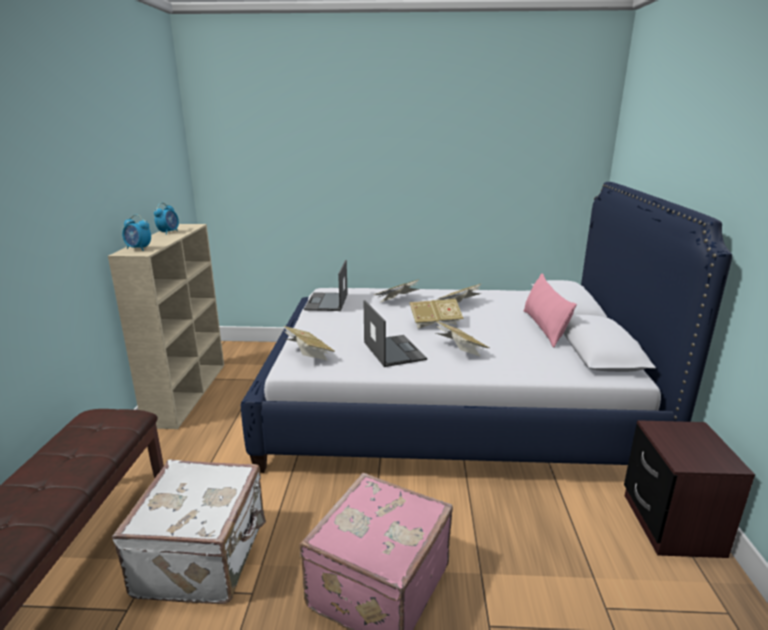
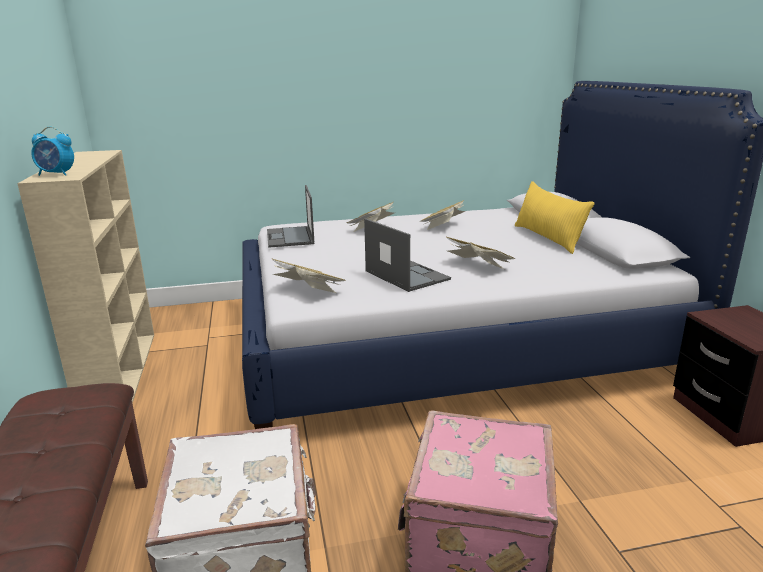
camera: 15 degrees left, 0 degrees up
(169, 232) = (79, 159): alarm clock -> none
(435, 323) = (431, 245): book -> none
(544, 328) = (548, 238): pink pillow -> yellow pillow

